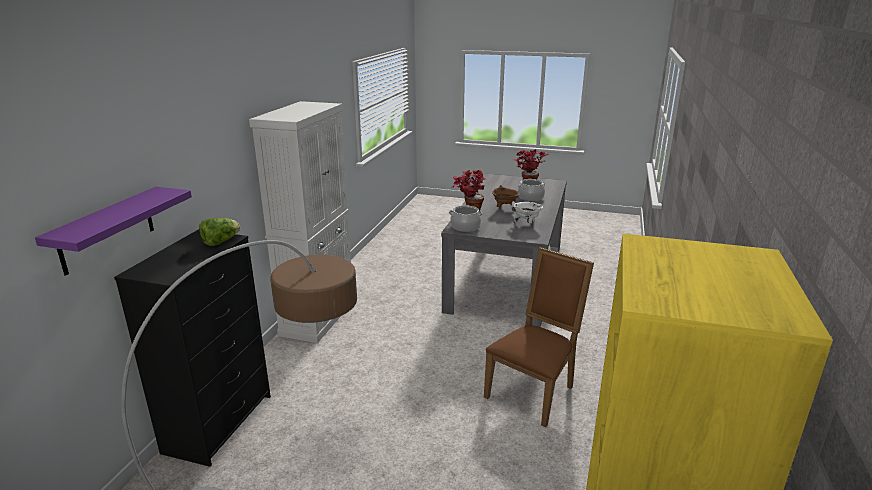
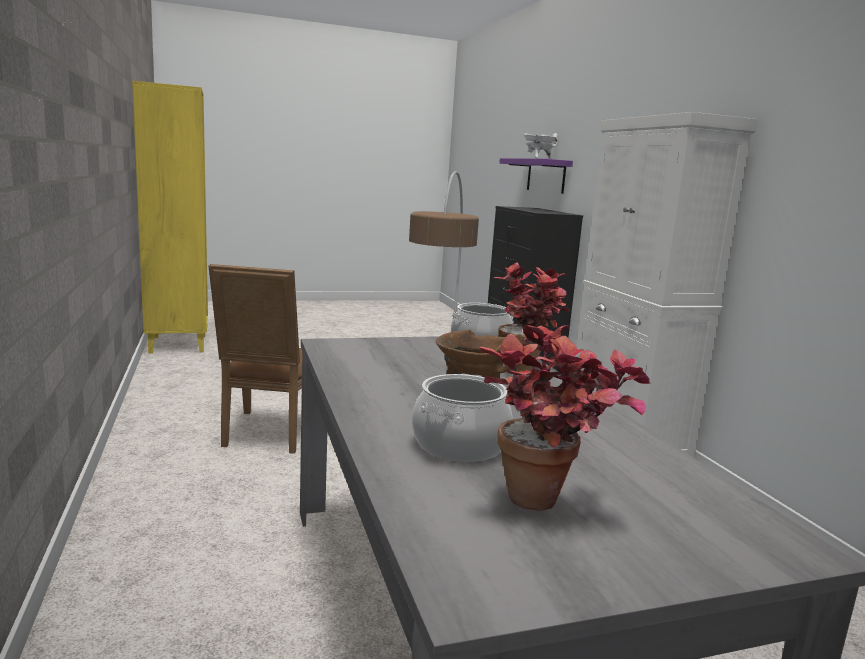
camera: 145 degrees right, 10 degrees down
(220, 242) = (539, 211): lettuce -> none
(526, 224) = (377, 365): white cooking pot -> white cooking pot (538, 159)

